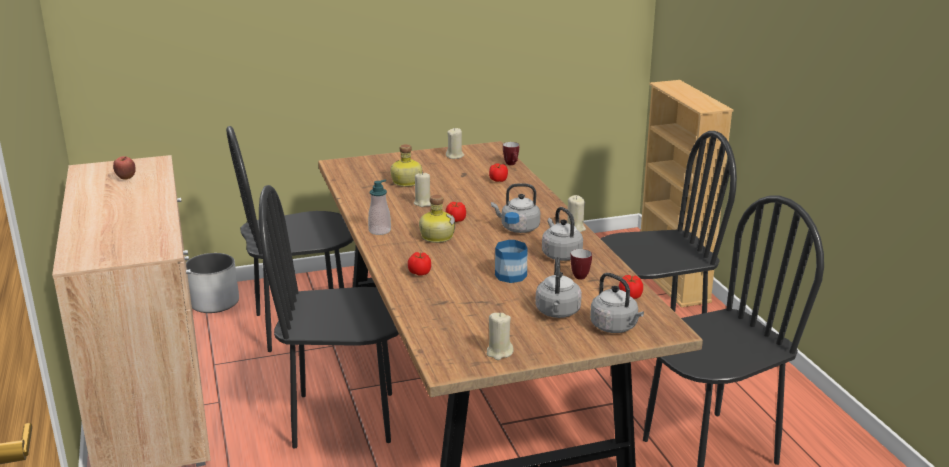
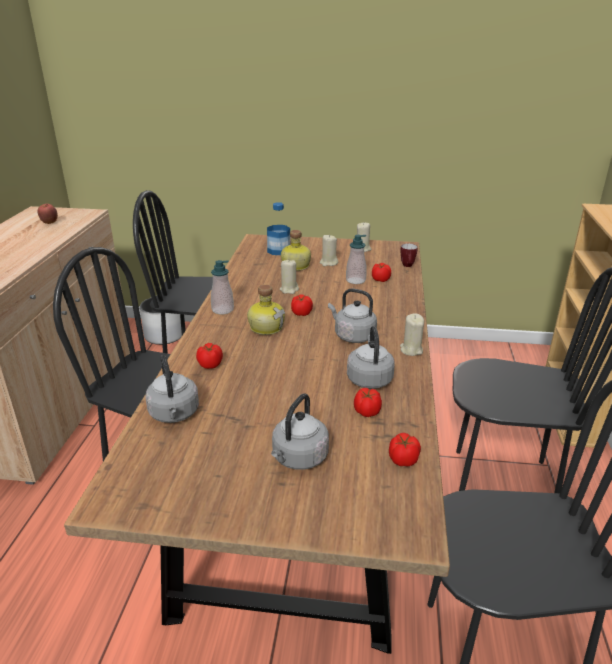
camera: 25 degrees right, 5 degrees up
(476, 184) = (355, 280): none -> soap dispenser
(499, 352) = (182, 498): beige candle -> beige candle (328, 263)
(510, 275) = (294, 392): bottle -> bottle (278, 251)
(579, 275) = (366, 412): mug -> tomato
(615, 327) = (347, 504): grey kettle -> grey kettle (174, 414)

